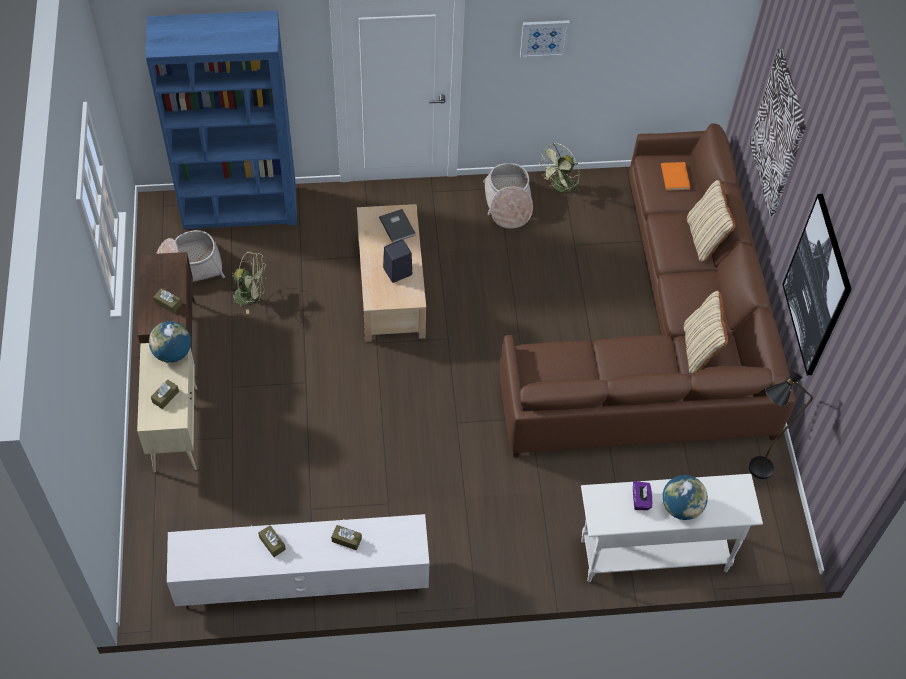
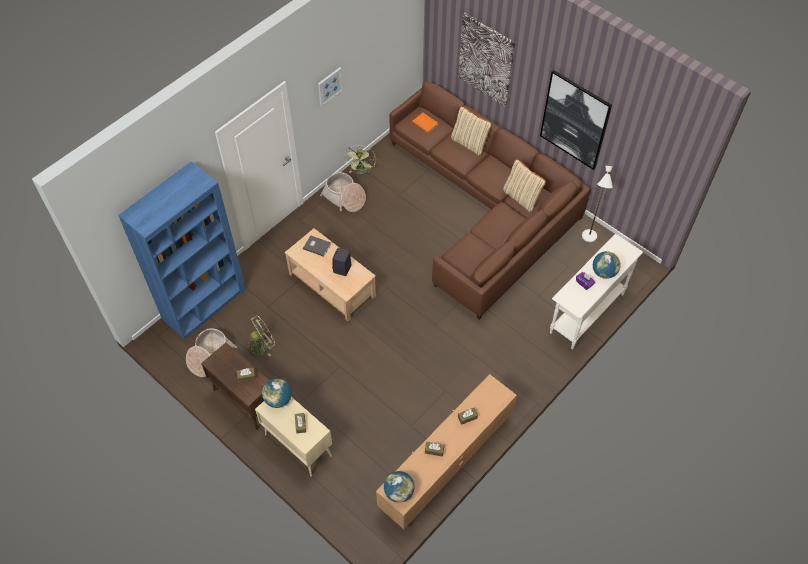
camera: 40 degrees left, 0 degrees up
(188, 554) = (399, 492): none -> globe
(303, 581) = (446, 463): white tv stand -> brown tv stand
(753, 473) = (588, 240): black floor lamp -> white floor lamp

